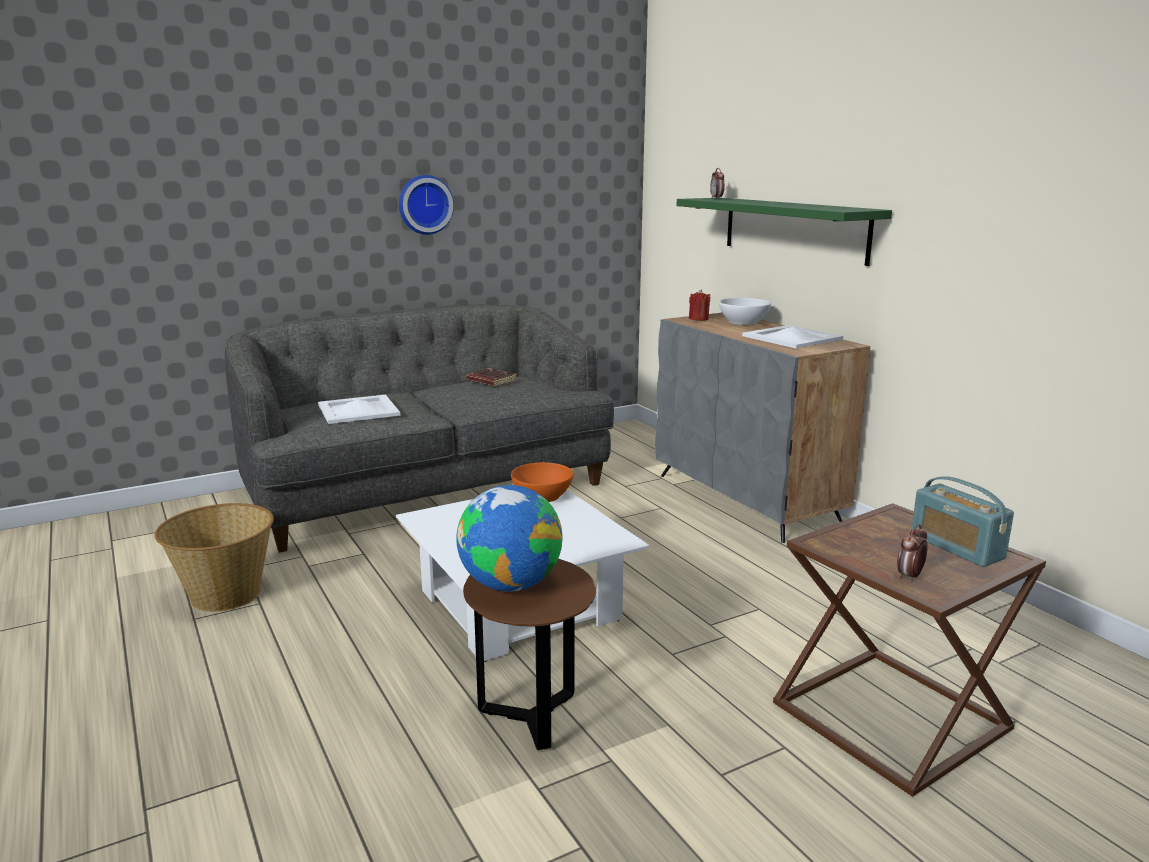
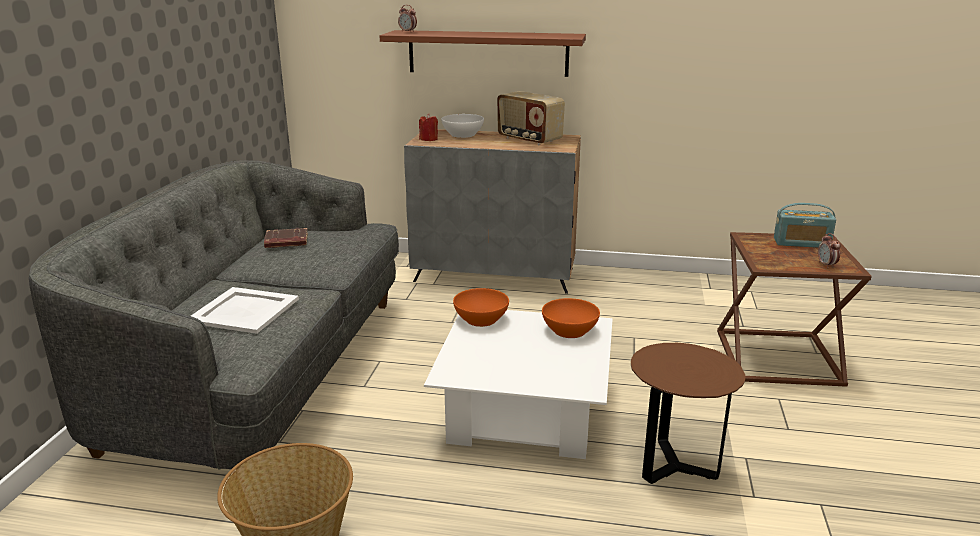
camera: 50 degrees left, 5 degrees up
(424, 204) = (146, 66): wall clock -> none
(510, 584) = (677, 372): globe -> none
(585, 535) = (570, 330): none -> orange bowl
(793, 337) = (529, 139): white tray -> radio
(794, 229) = (488, 53): green shelf -> brown shelf

